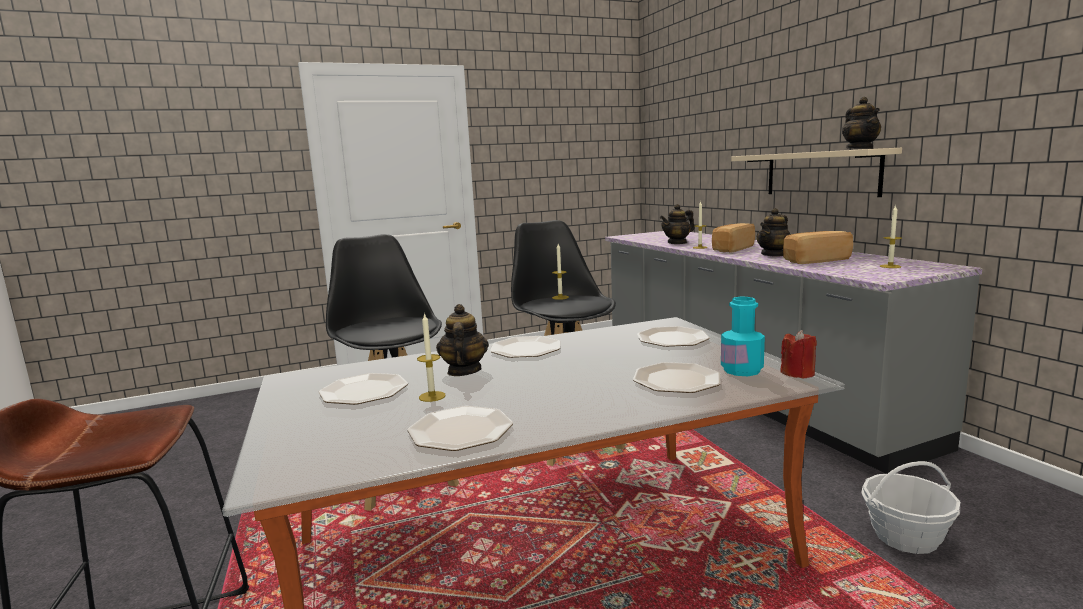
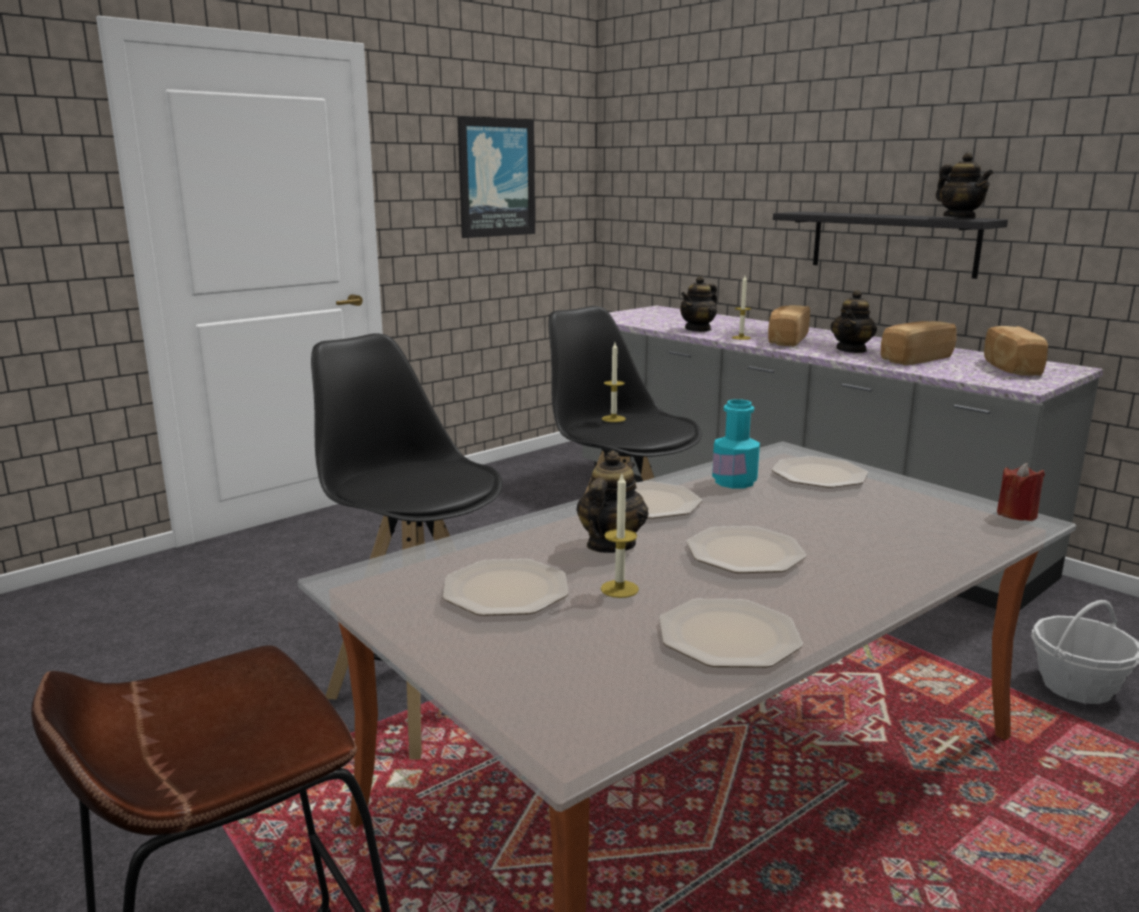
camera: 20 degrees left, 5 degrees up
(463, 371) = (610, 545): teapot -> teapot turned 45 degrees clockwise
(560, 146) = (496, 178): none -> picture
(676, 379) = (896, 534): plate -> plate (743, 552)
(741, 370) = (953, 515): turquoise bottle -> turquoise bottle (734, 482)
(821, 173) = (893, 243): beige shelf -> black shelf
(890, 266) = (1009, 368): candle -> bread

